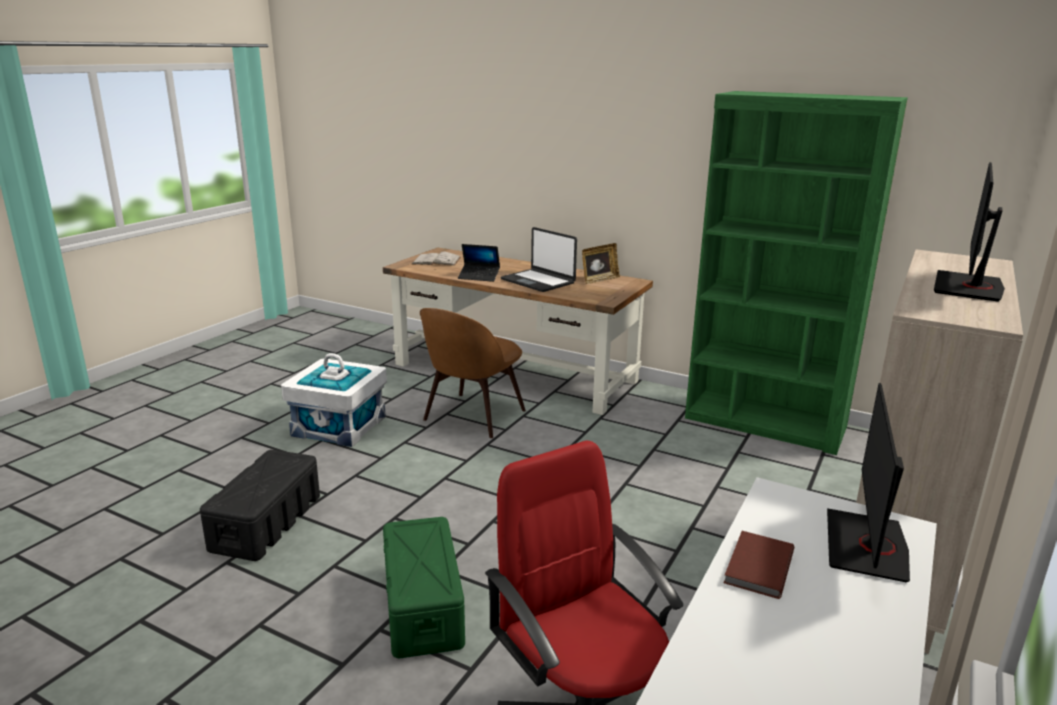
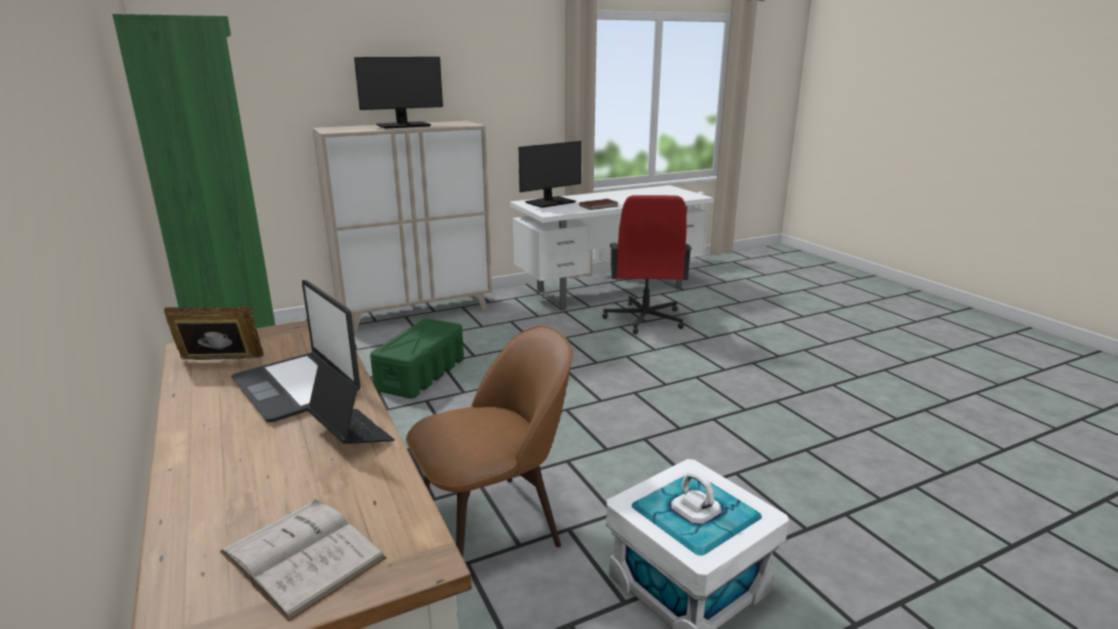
camera: 145 degrees left, 0 degrees up
(266, 523) = (803, 461): black storage box -> none
(423, 606) = (692, 371): green storage box -> green storage box (421, 374)
(538, 281) = (297, 387): laptop -> laptop turned 150 degrees clockwise

